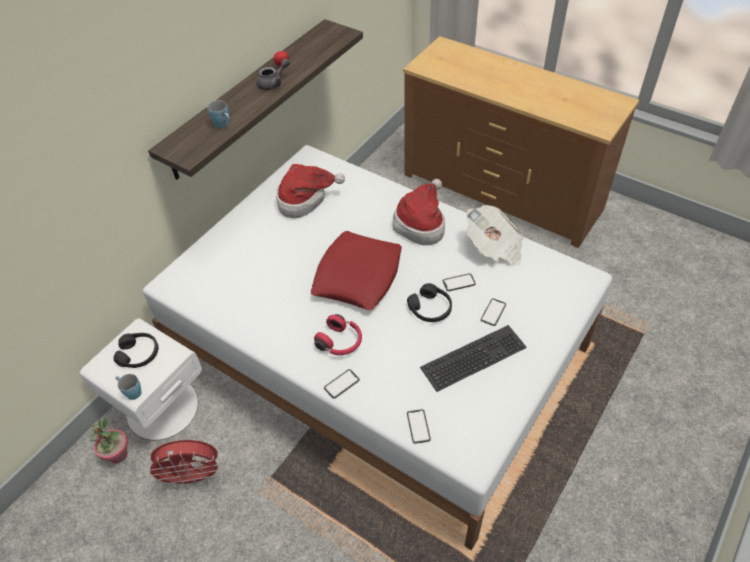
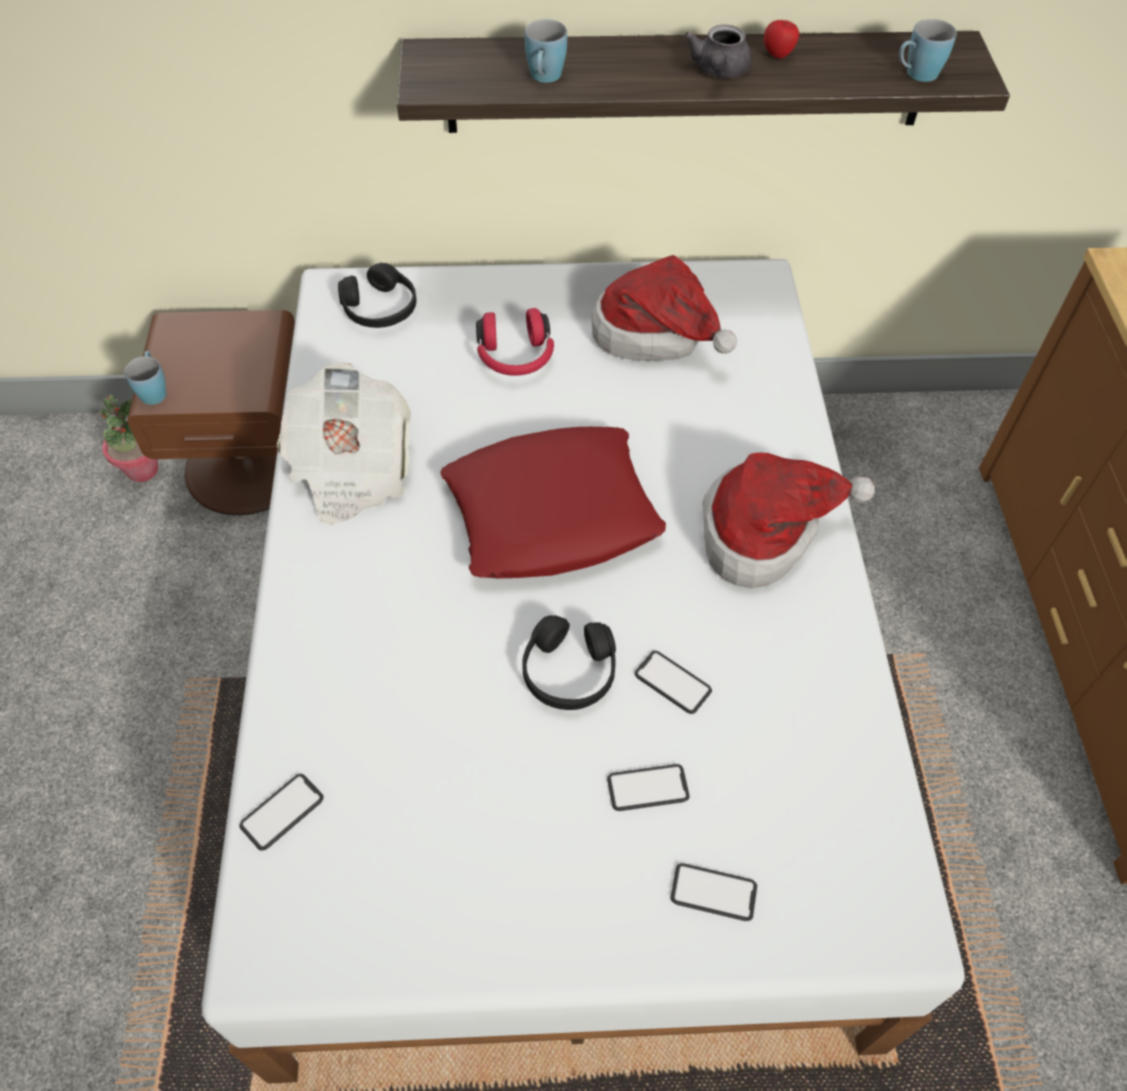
camera: 50 degrees right, 5 degrees up
(139, 354) = (224, 354): black headphones -> black headphones (380, 308)
(161, 407) = (248, 464): white nightstand -> brown nightstand
(193, 477) = (161, 581): red fan -> none
(274, 83) = (718, 72): grey teapot -> grey teapot turned 90 degrees clockwise
(330, 43) = (915, 75): none -> blue mug
(340, 342) = (384, 579): red headphones -> red headphones (515, 357)
(341, 384) = (297, 635): phone -> phone (713, 892)
(473, 355) = (511, 813): keyboard -> none
(494, 247) = (821, 693): newspaper -> newspaper (350, 469)

